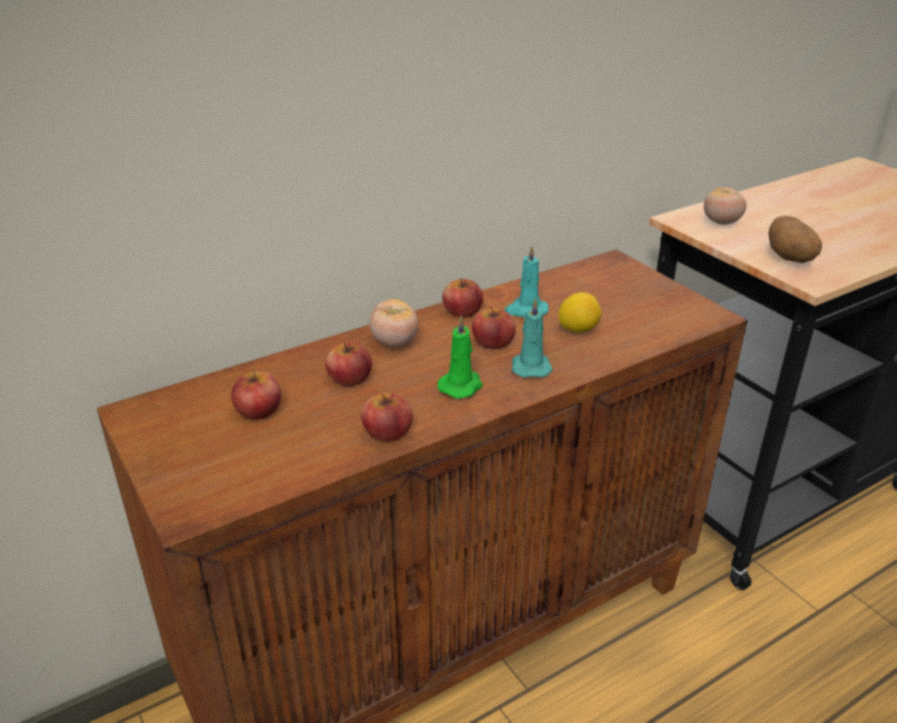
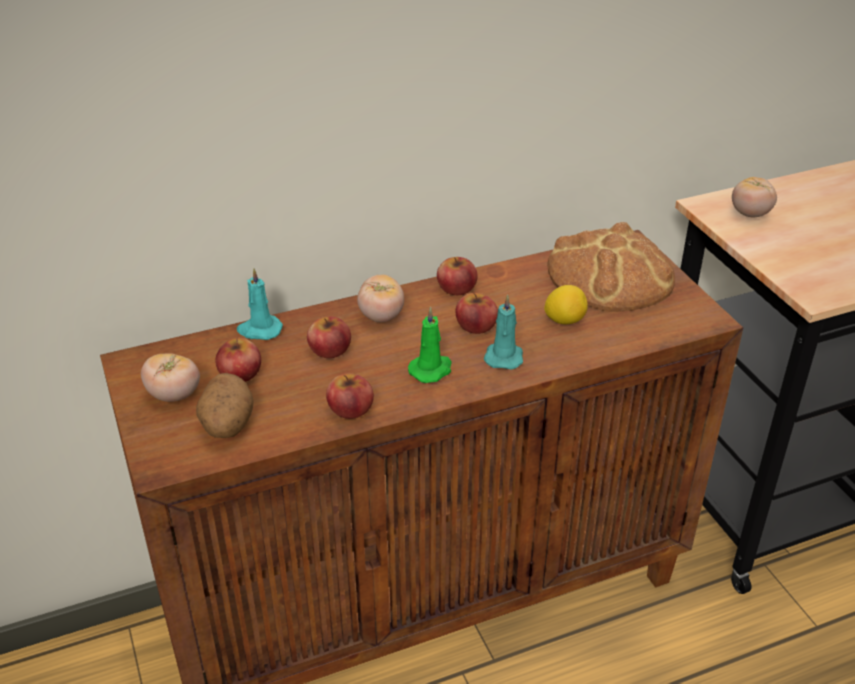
camera: 10 degrees right, 5 degrees up
(188, 439) = (174, 395): none -> tomato
(526, 310) = (519, 293): turquoise candle -> turquoise candle (259, 330)
(607, 287) = (611, 275): none -> bread
(790, 258) = (805, 265): potato -> potato (227, 426)

